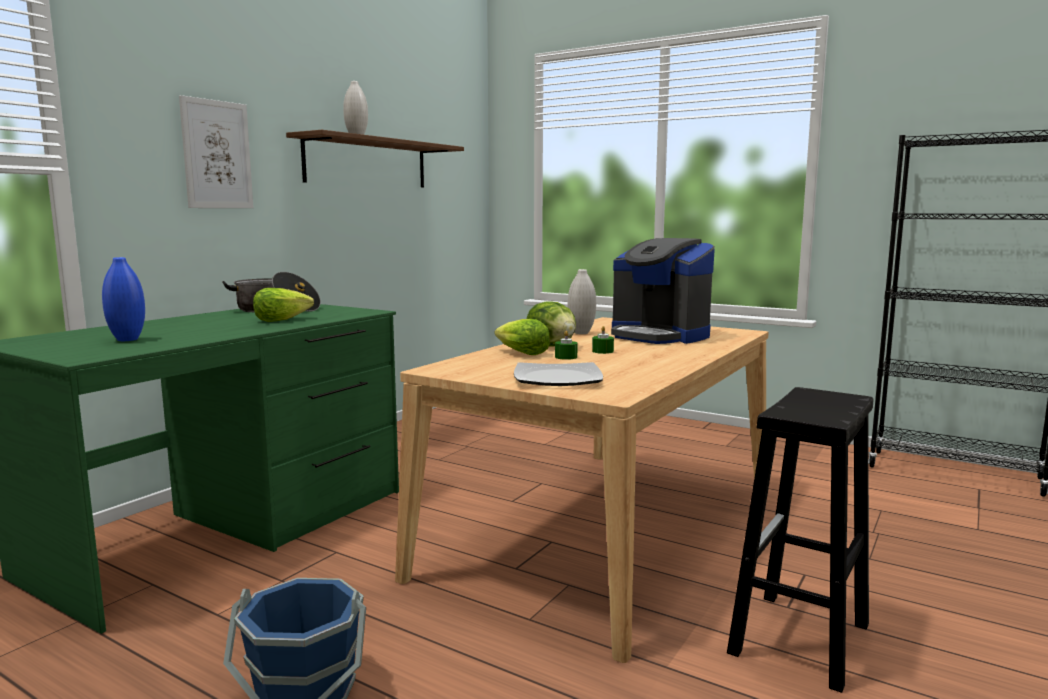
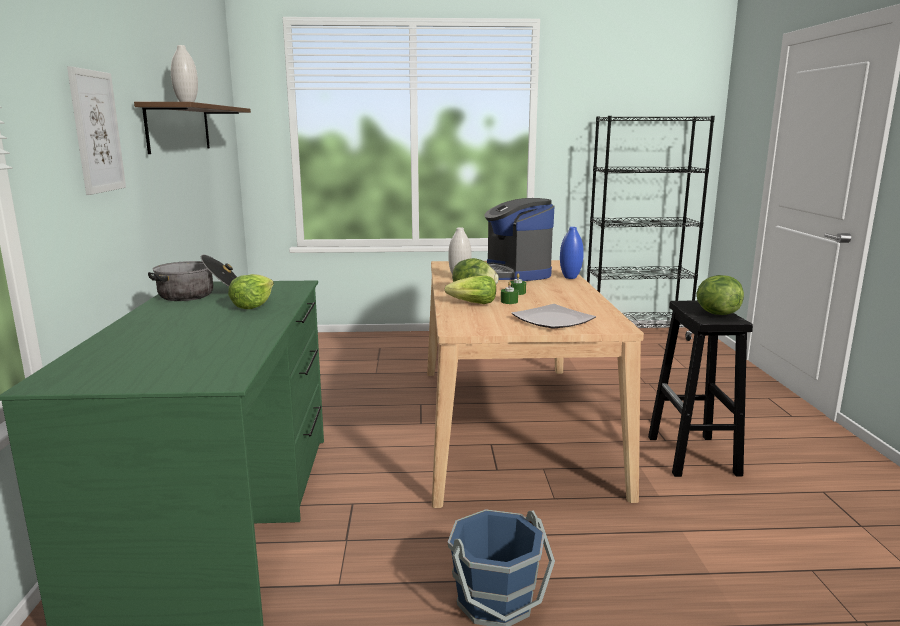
camera: 35 degrees left, 5 degrees up
(127, 339) = (185, 353): blue vase -> blue vase (570, 277)
(659, 336) = (514, 273): coffee machine -> coffee machine turned 60 degrees clockwise
(822, 409) = (716, 313): none -> lettuce

